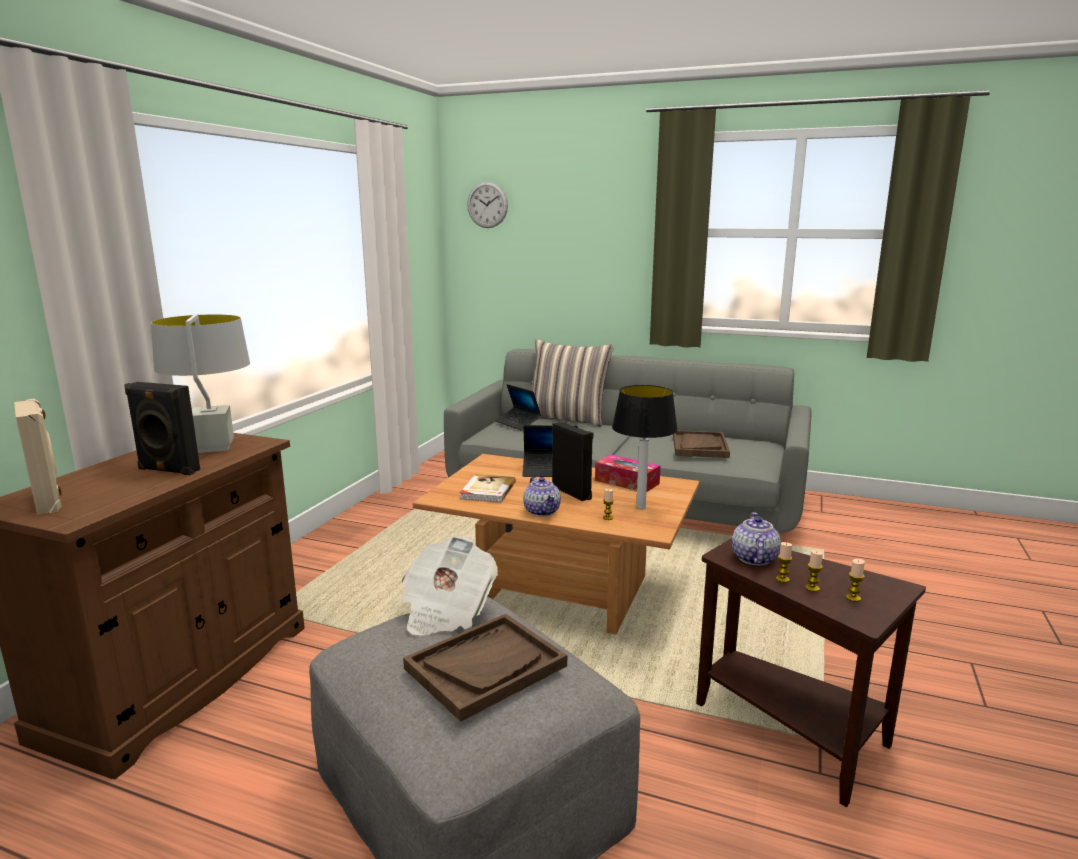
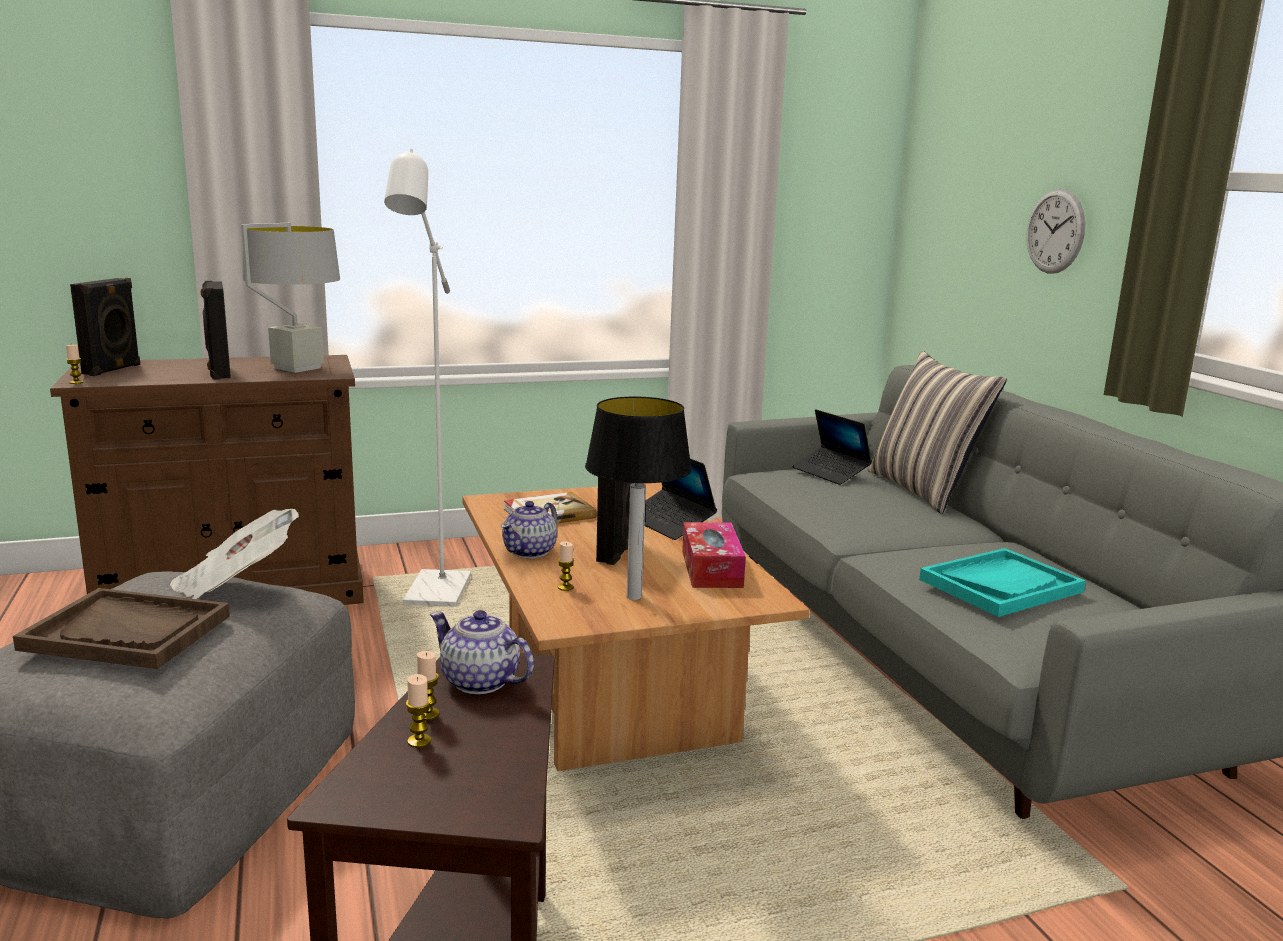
camera: 50 degrees right, 0 degrees up
(49, 501) = (113, 369): beige speaker -> black speaker
(344, 600) = (435, 598): none -> white floor lamp
(487, 205) = (952, 130): wall clock -> wall clock (1055, 231)
(518, 423) = (830, 473): laptop -> laptop turned 45 degrees counterclockwise
(699, 446) = (1000, 585): brown tray -> turquoise tray
(753, 558) = (480, 682): teapot -> teapot turned 120 degrees counterclockwise
(853, 598) = (416, 779): candle -> candle (76, 382)

